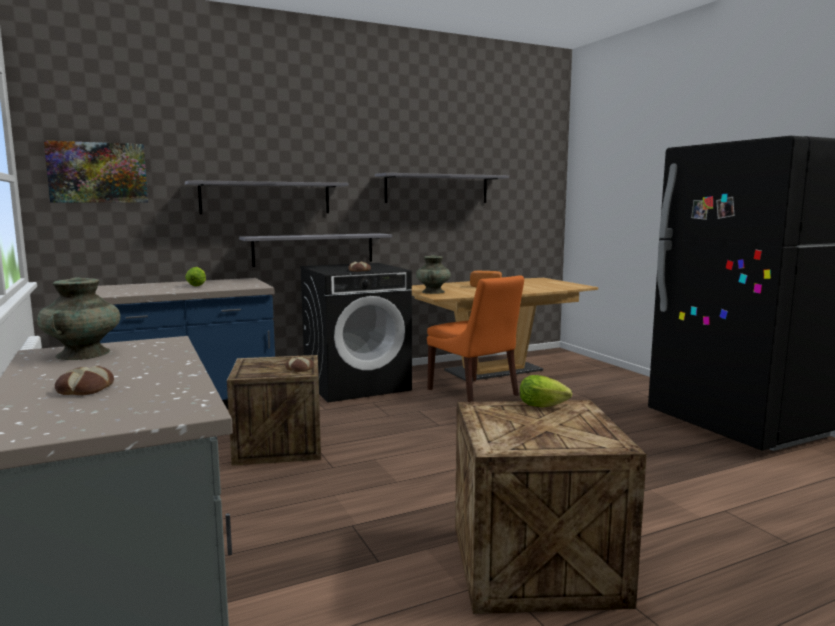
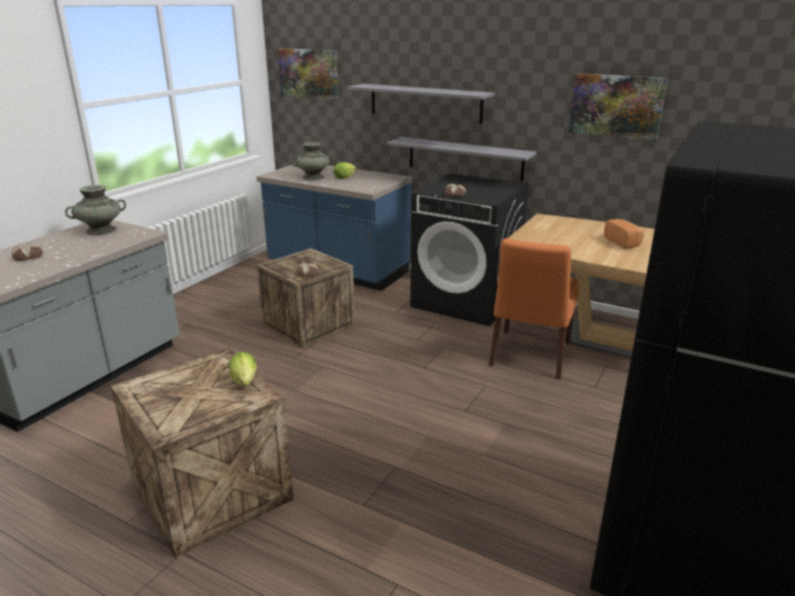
camera: 55 degrees right, 15 degrees up
(433, 292) = (540, 233): turquoise vase -> turquoise vase (313, 177)
(437, 189) = (616, 106): grey shelf -> picture

